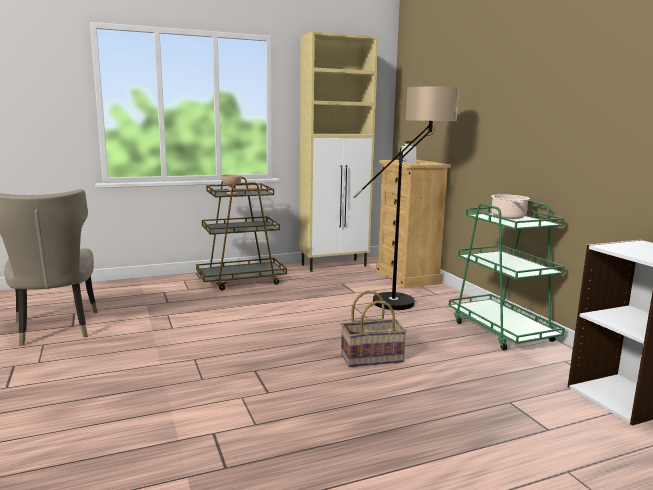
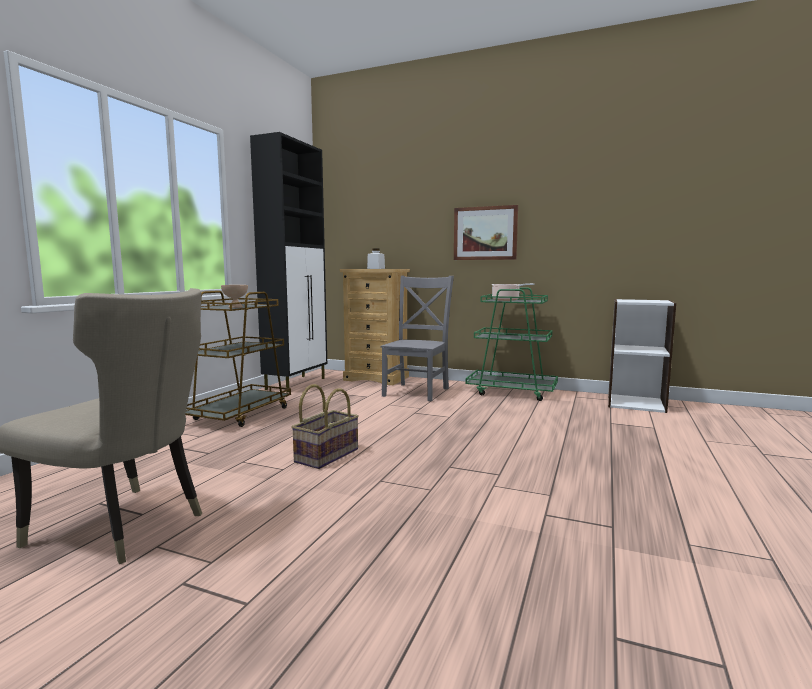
camera: 45 degrees left, 5 degrees down
(335, 265) = (297, 383): beige cabinet -> black cabinet
(371, 357) = (493, 429): basket -> basket (326, 455)
(408, 300) = (417, 391): floor lamp -> grey chair
(516, 129) = (485, 233): none -> picture

